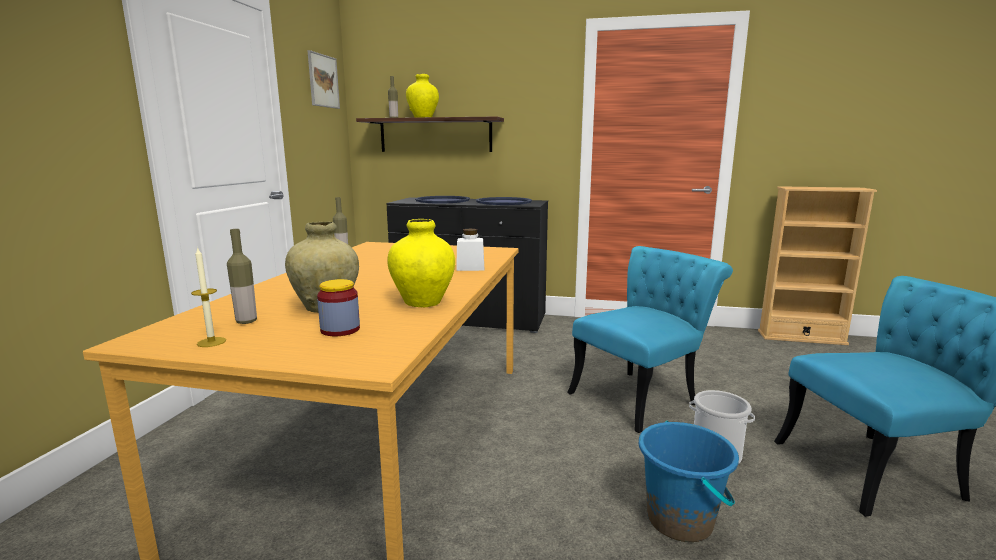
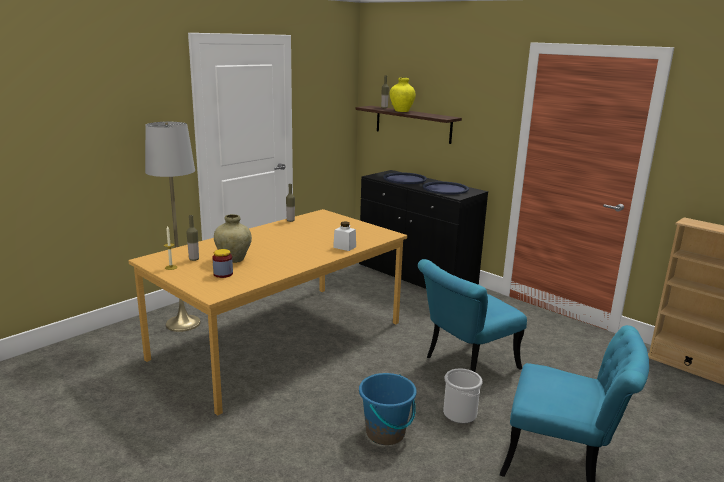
camera: 30 degrees right, 5 degrees up
(183, 466) = (183, 323): none -> grey floor lamp
(323, 81) = (335, 79): picture -> none
(423, 302) = (279, 267): yellow vase -> none
(641, 396) = (464, 365): turquoise chair -> turquoise chair turned 150 degrees clockwise

